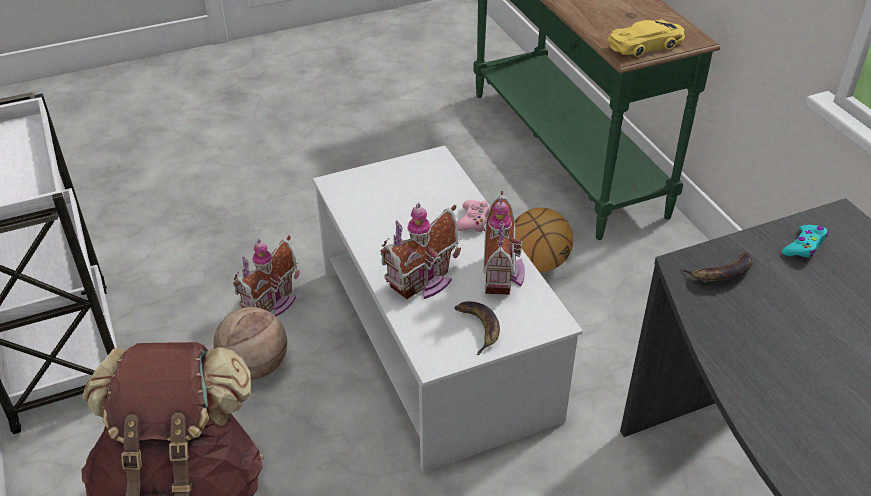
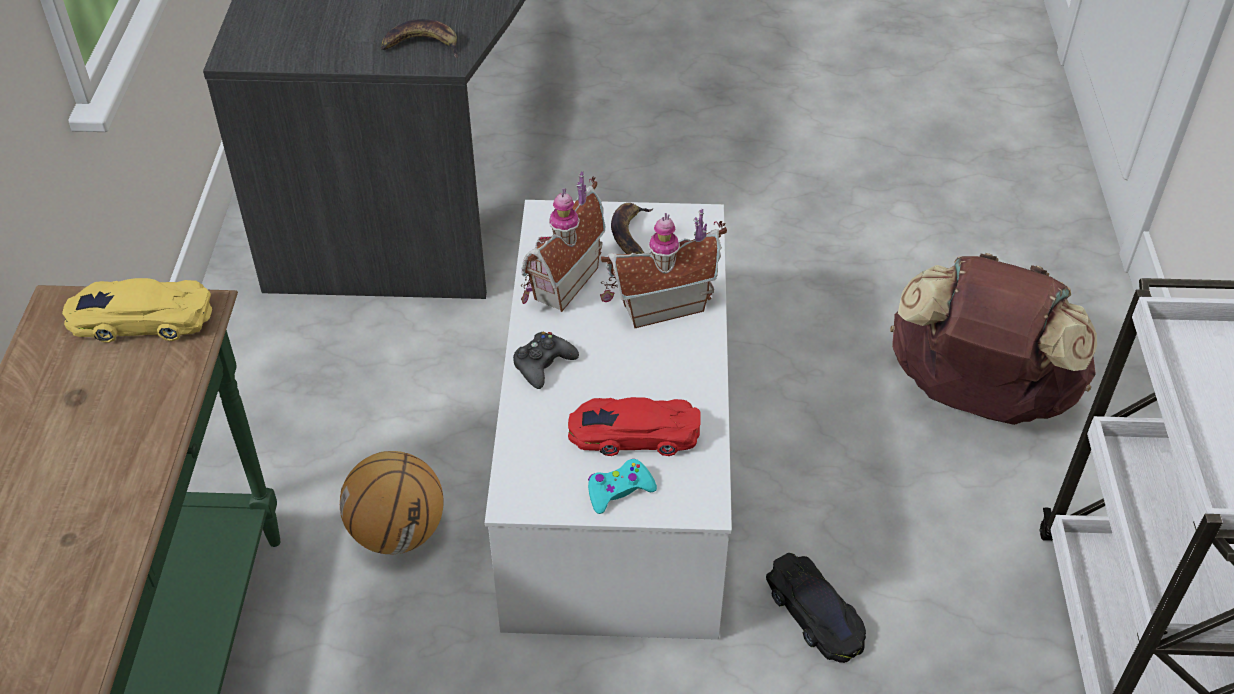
camera: 155 degrees left, 5 degrees up
(255, 367) = (866, 518): basketball -> none
(273, 302) = (815, 614): toy house -> black toy car
(392, 203) = (633, 434): none -> red toy car
(473, 221) = (543, 365): pink game controller -> black game controller
(804, 246) = (314, 42): turquoise game controller -> turquoise game controller (619, 491)

